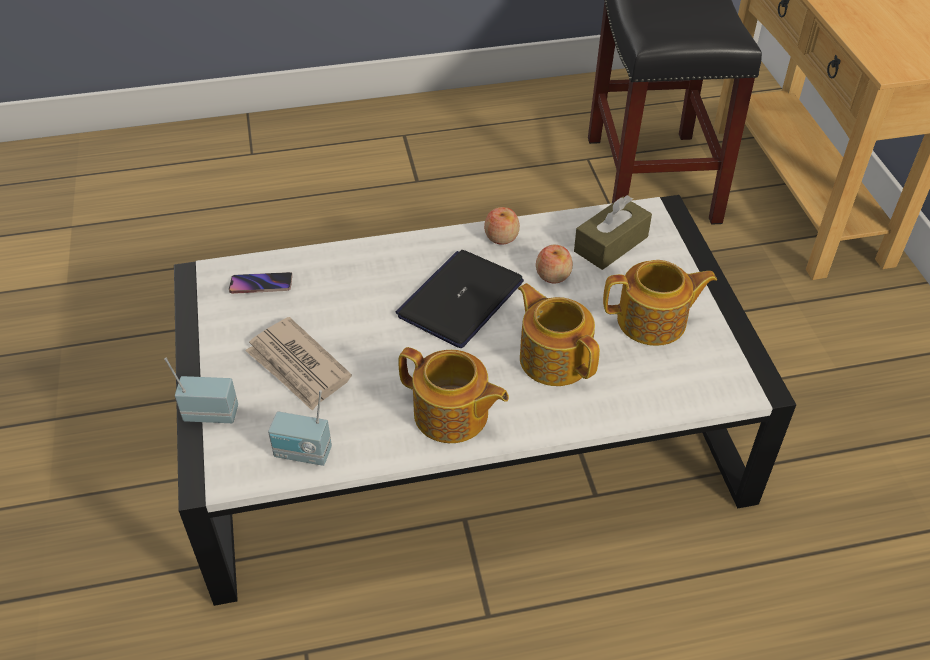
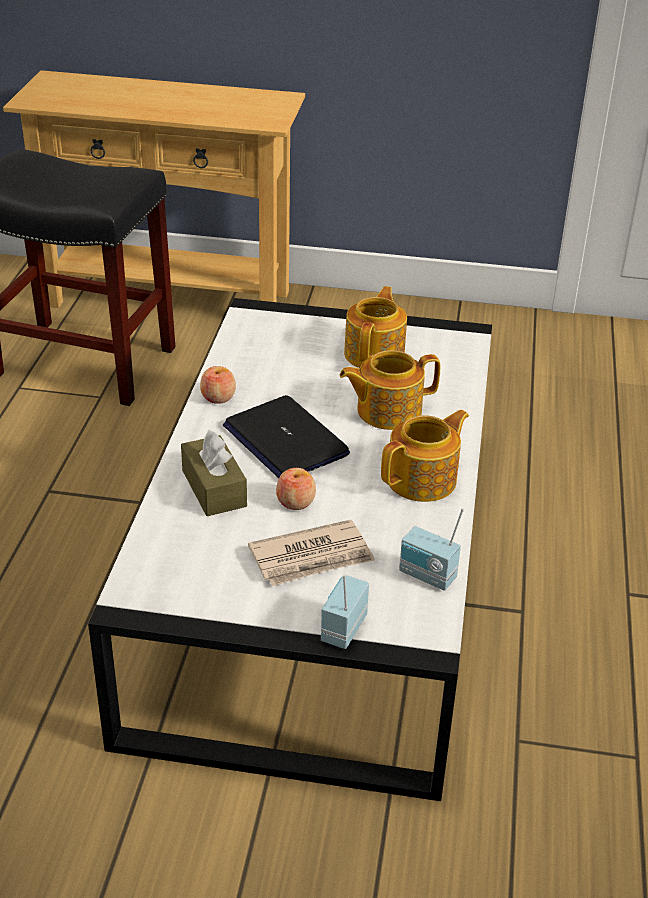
camera: 70 degrees left, 10 degrees down
(261, 286) = (176, 560): phone -> none
(302, 454) = (426, 577): radio -> radio turned 90 degrees clockwise
(553, 275) = (288, 384): apple -> apple (295, 502)
(611, 244) = (271, 346): brown tissue box -> brown tissue box (214, 488)

